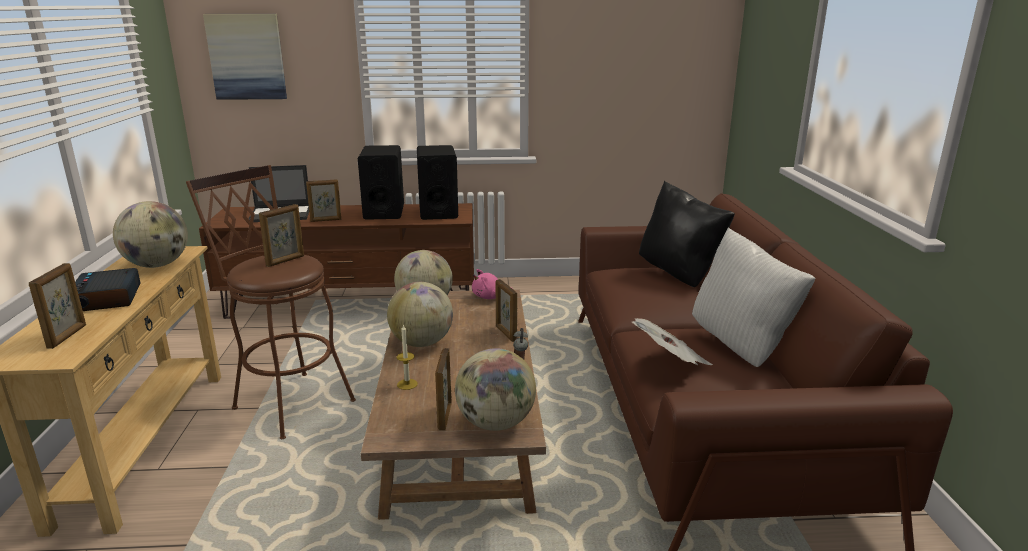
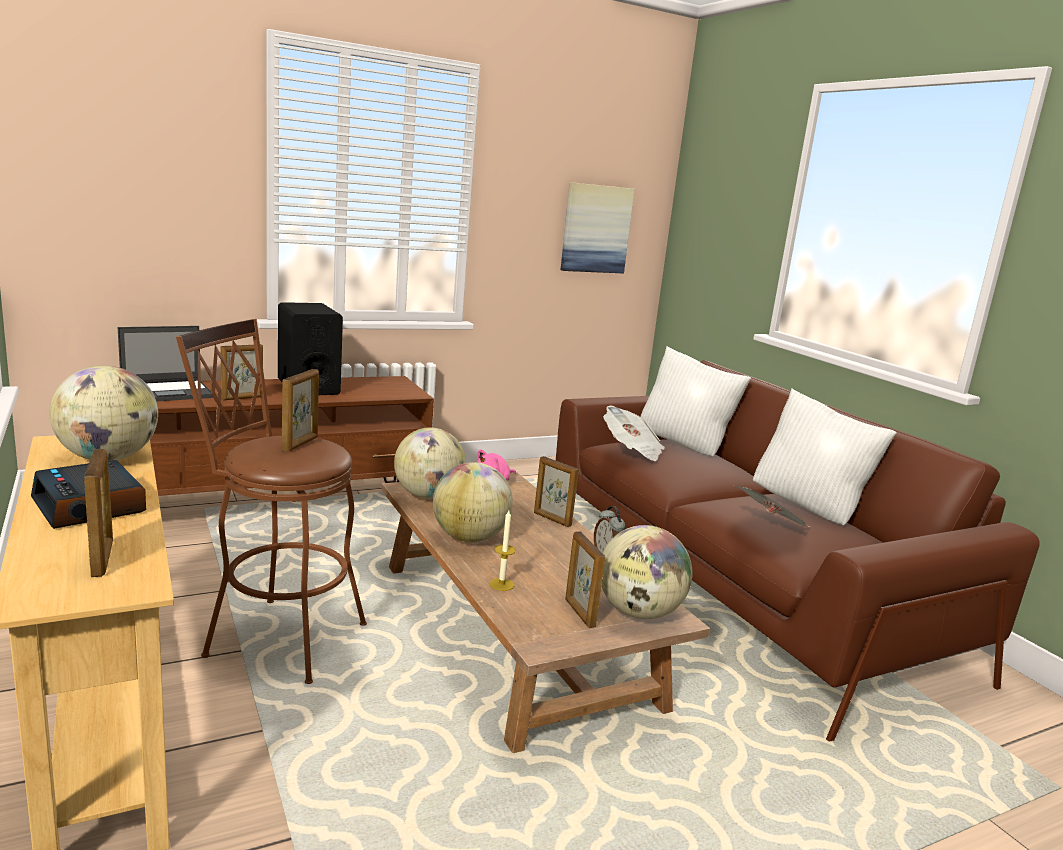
camera: 25 degrees left, 5 degrees down
(247, 57) = (108, 176): picture -> picture (596, 229)
(438, 212) = (377, 386): black speaker -> none
(617, 277) = (632, 450): none -> newspaper
(679, 275) = (685, 445): black pillow -> white pillow

